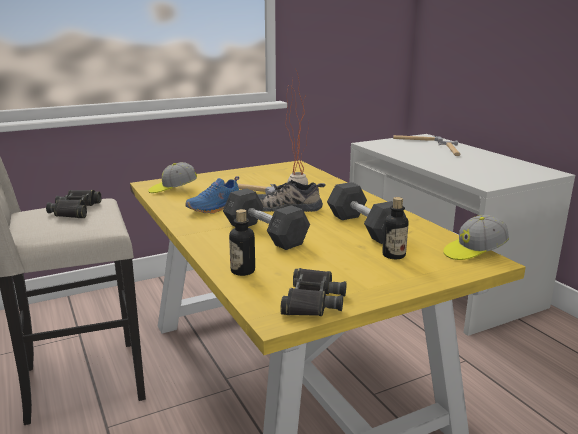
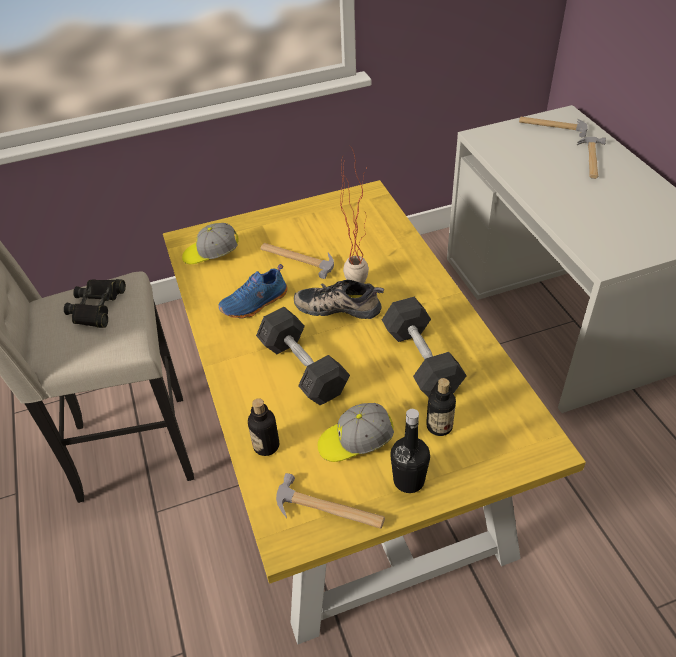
camera: 10 degrees right, 25 degrees up
(312, 300) = (329, 510): black binoculars -> hammer
(379, 282) = (408, 480): none -> black bottle
(474, 252) = (535, 426): cap -> cap (355, 442)

